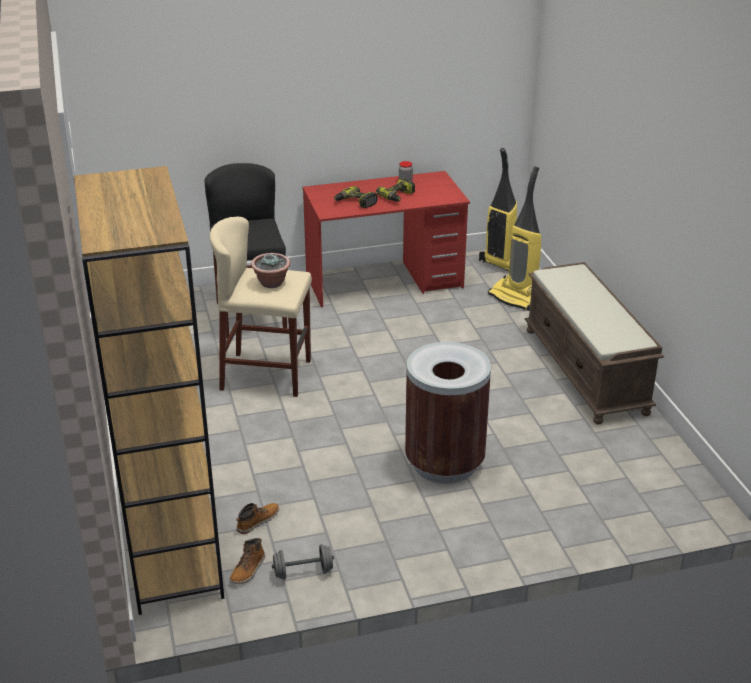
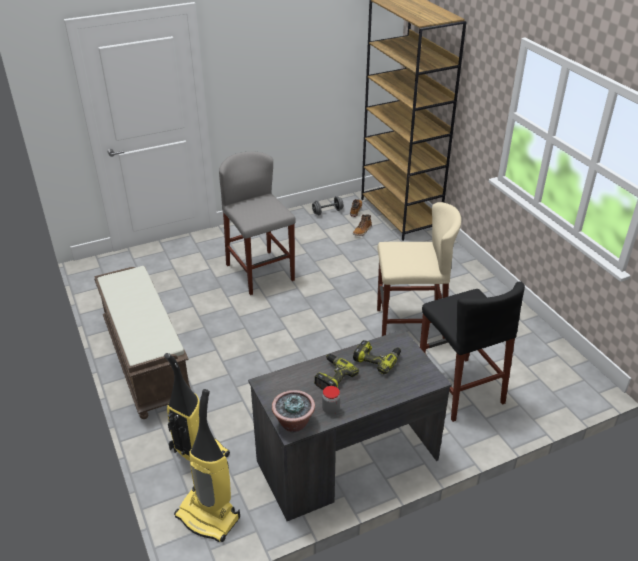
camera: 170 degrees right, 5 degrees up
(272, 283) = (407, 255): potted plant -> potted plant (293, 423)
(384, 282) = (347, 460): red desk -> grey desk
(444, 463) = (260, 272): brown trash can -> grey stool

